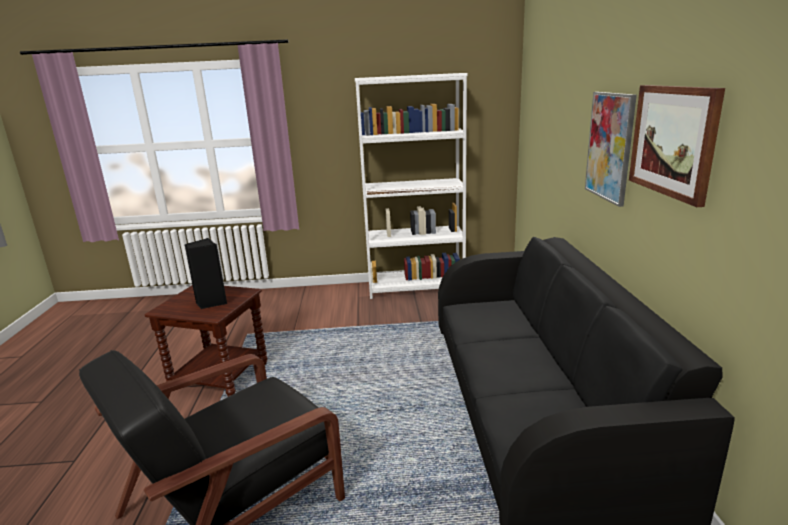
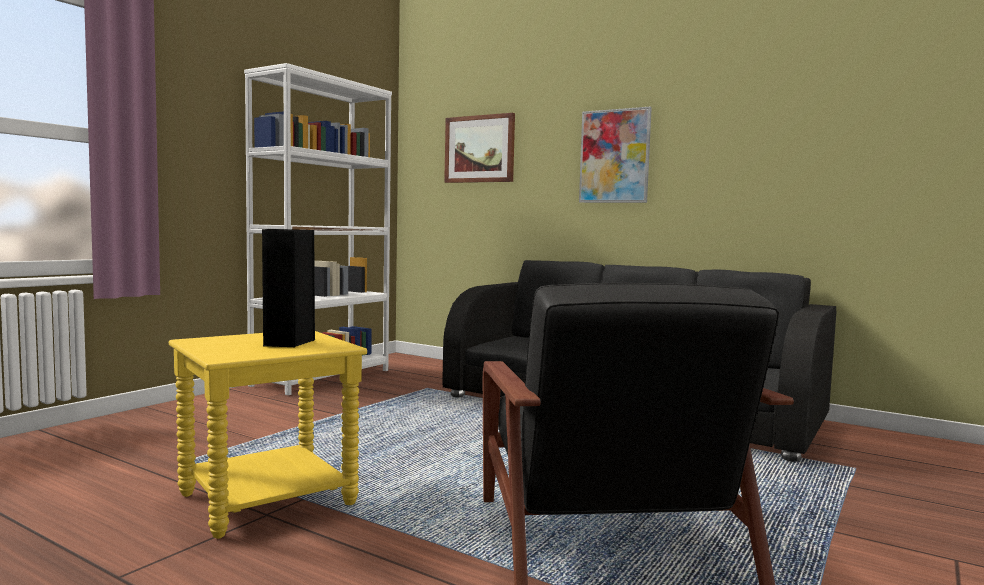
camera: 55 degrees left, 15 degrees down
(220, 375) = (268, 499): brown side table -> yellow side table
(673, 141) = (711, 134): picture -> picture (479, 149)

